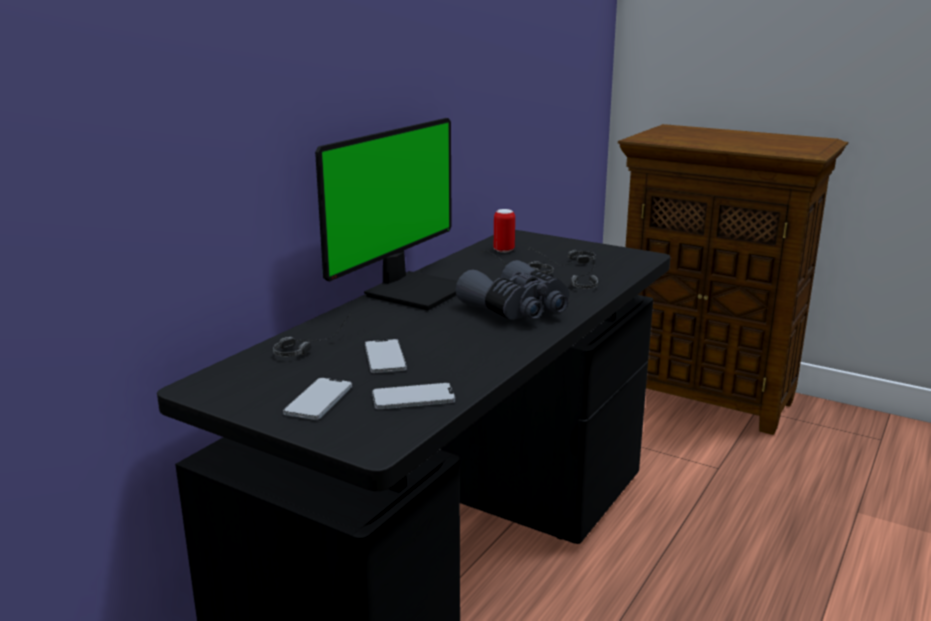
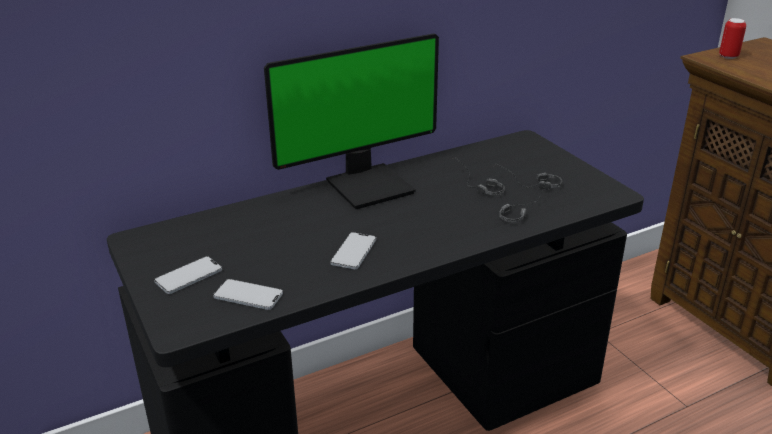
camera: 30 degrees right, 10 degrees up
(312, 344) = (240, 221): headphones -> none
(385, 358) = (272, 249): phone -> phone (353, 252)
(504, 250) = (493, 156): can -> can (728, 56)
(518, 310) = (425, 228): grey binoculars -> none

